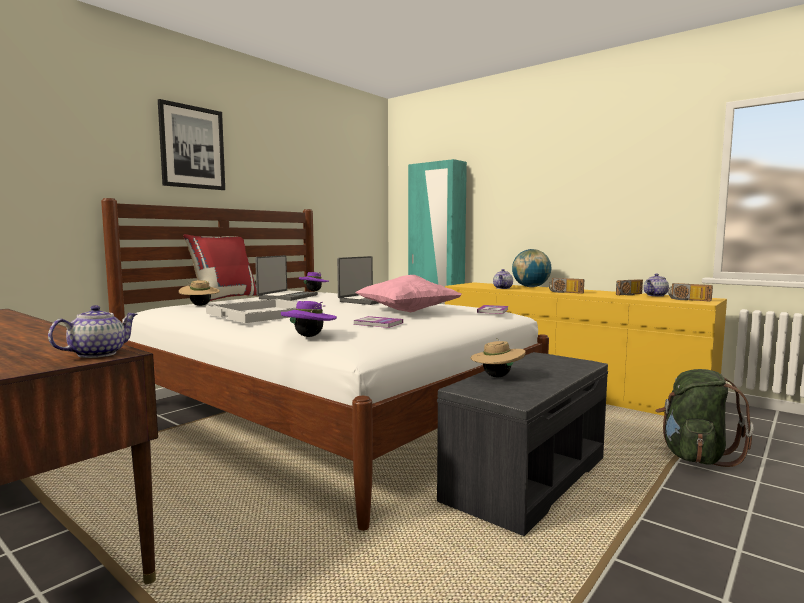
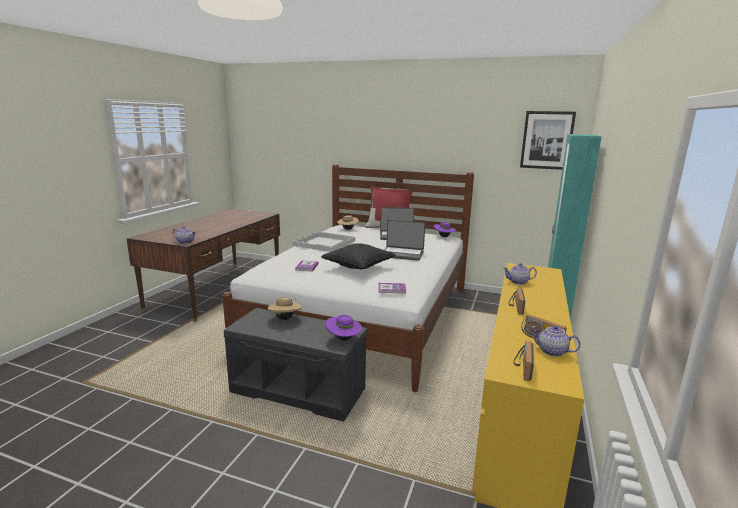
camera: 70 degrees right, 10 degrees up
(192, 147) = (385, 132): picture -> picture (547, 140)
(309, 336) = (267, 260): purple hat -> purple hat (343, 339)
(407, 312) = (358, 268): pink pillow -> black pillow
(531, 287) = (550, 292): globe -> none
(695, 456) = (373, 476): green backpack -> none

